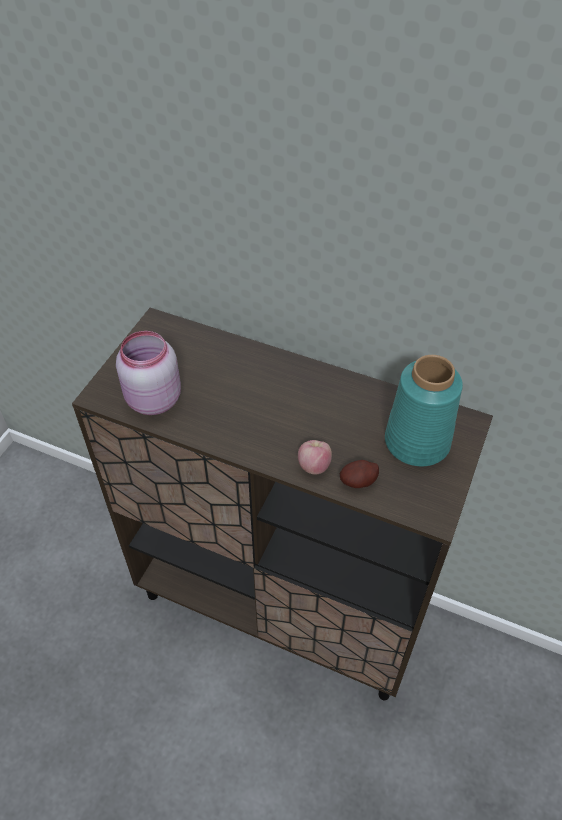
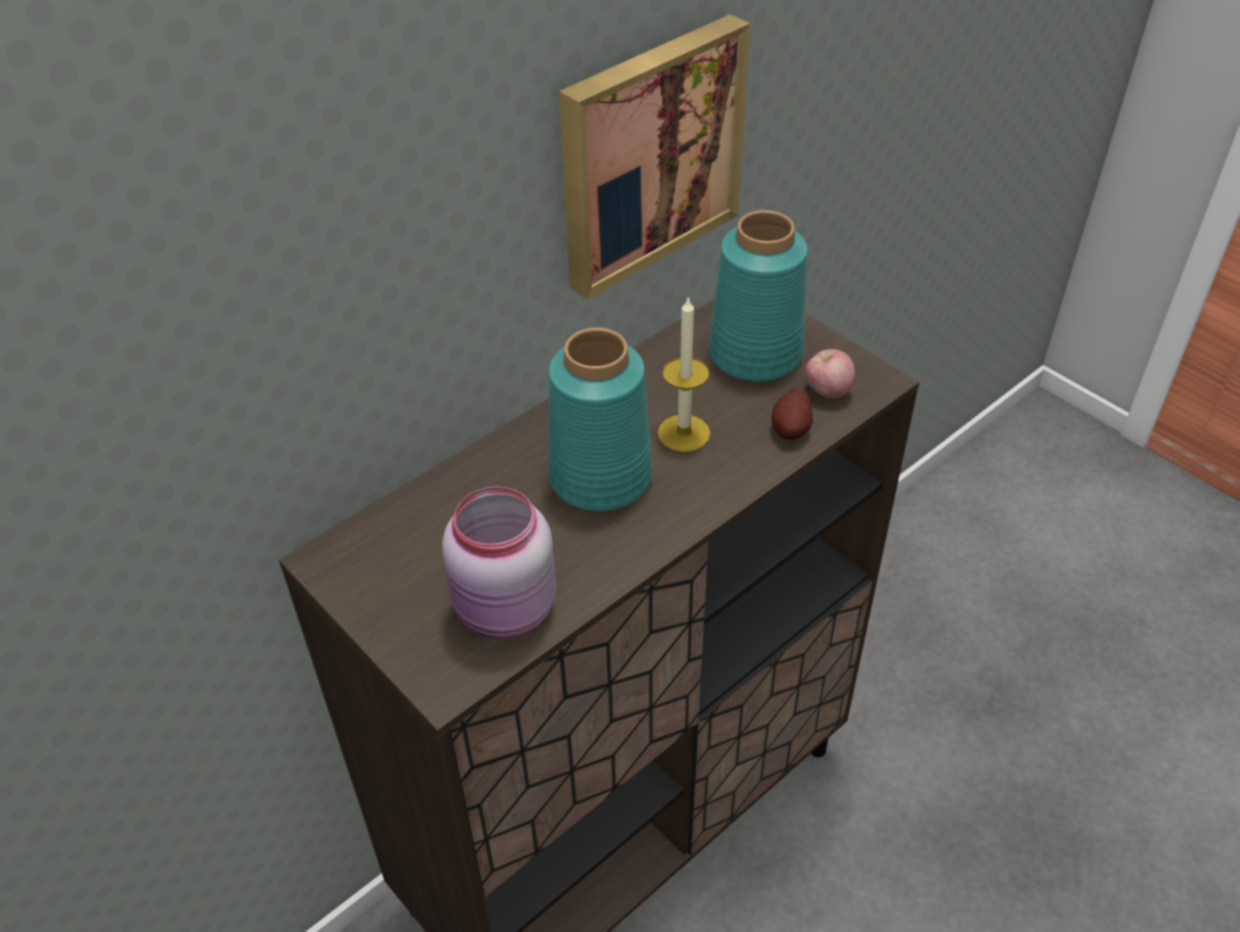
camera: 65 degrees left, 5 degrees down
(266, 403) = (600, 476): none -> turquoise vase
(314, 466) = (743, 463): apple -> apple (827, 391)
(322, 429) = (684, 433): none -> candle
(431, 280) = (648, 154): none -> picture

